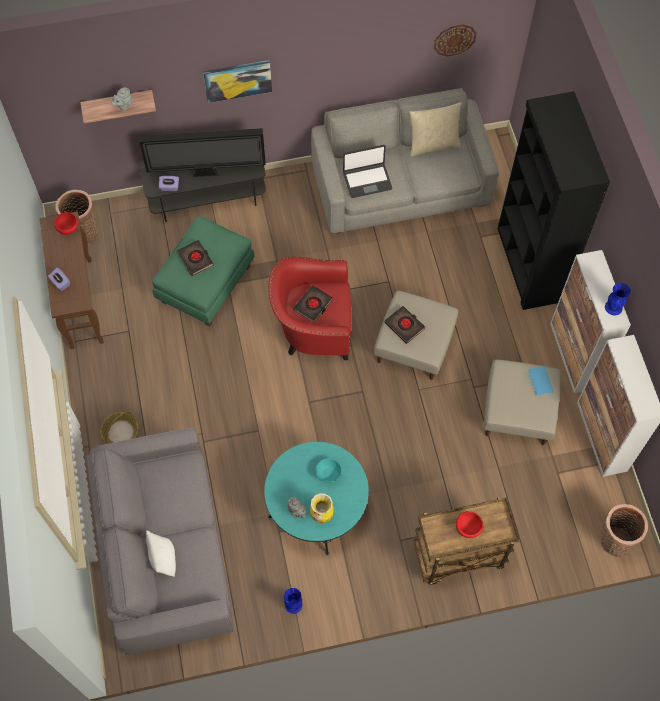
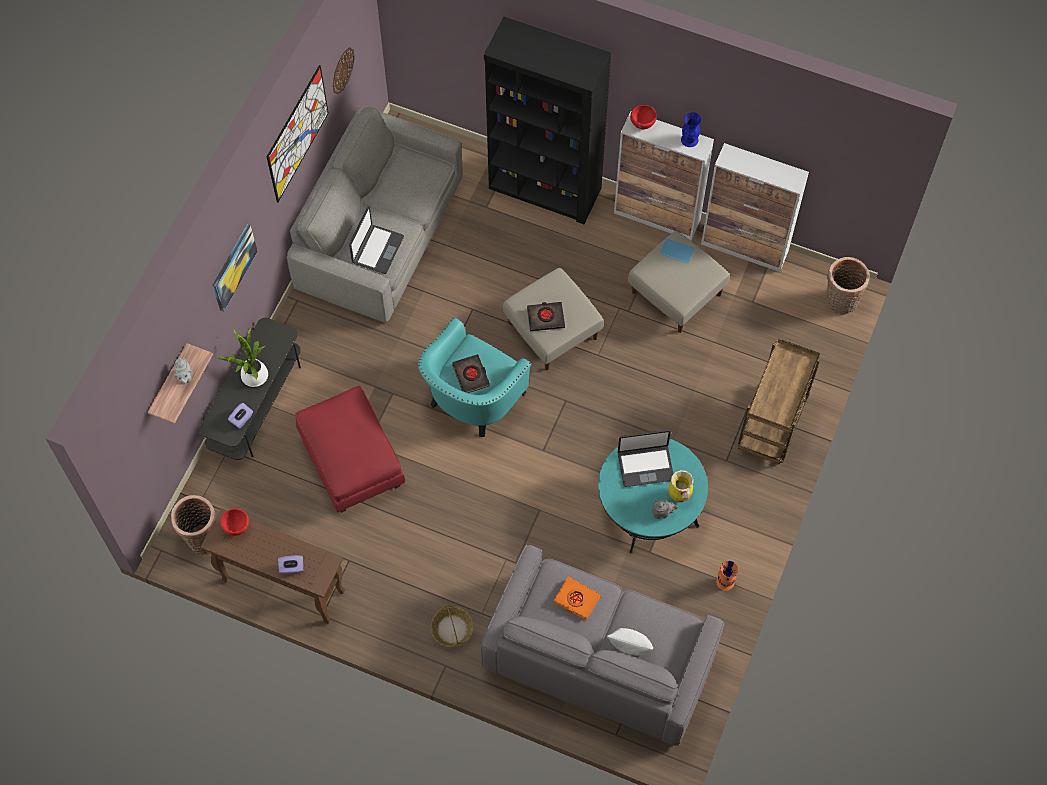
camera: 55 degrees left, 0 degrees up
(178, 494) = (576, 599): none -> orange book
(195, 259) = (344, 443): black book -> none
(206, 285) = (353, 462): green ottoman -> red ottoman
(207, 173) = (253, 377): television -> potted plant
(293, 605) = (725, 582): blue vase -> orange vase
(313, 329) = (471, 401): red armchair -> turquoise armchair
(329, 474) = (645, 465): turquoise bowl -> laptop
(369, 42) = (297, 134): none -> picture
(433, 144) = (383, 173): beige pillow -> none
(468, 529) = (782, 385): red bowl -> red bowl (642, 124)

